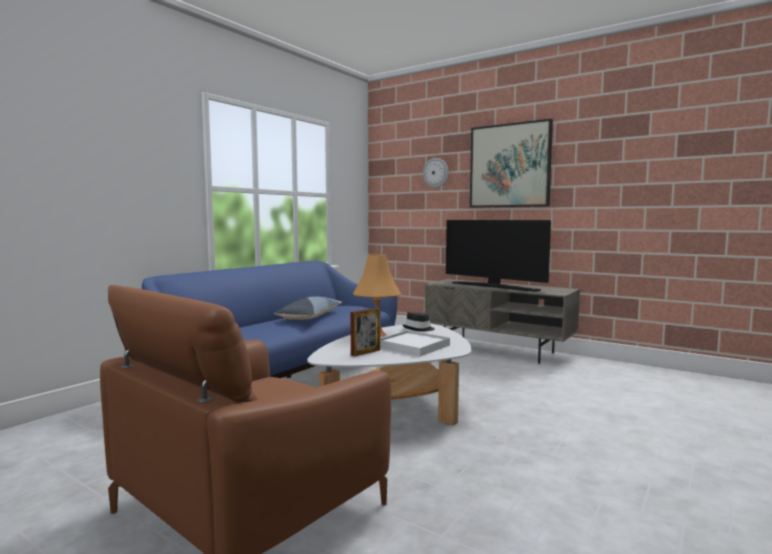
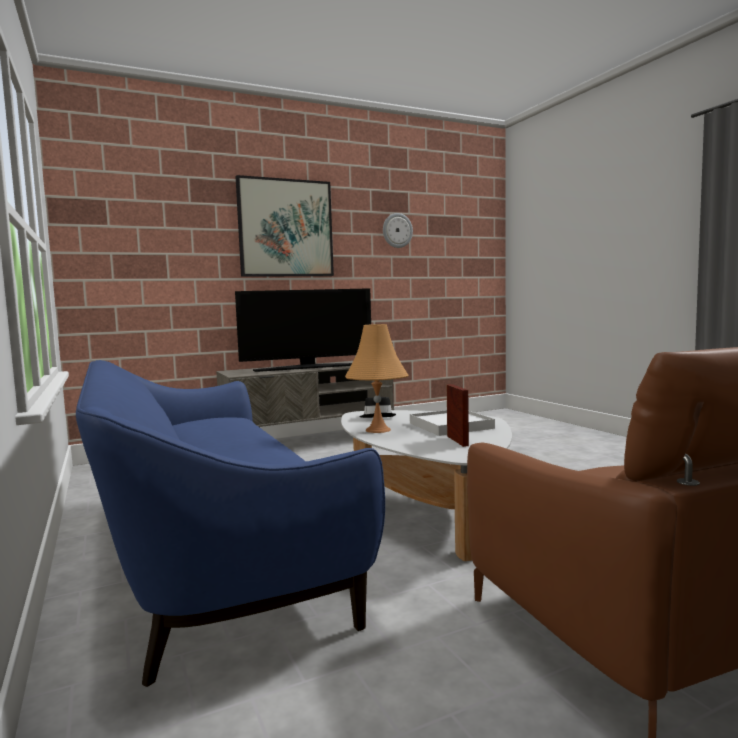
camera: 60 degrees left, 0 degrees up
(309, 316) = (232, 439): pillow -> none
(436, 173) = (183, 228): wall clock -> wall clock (397, 230)

